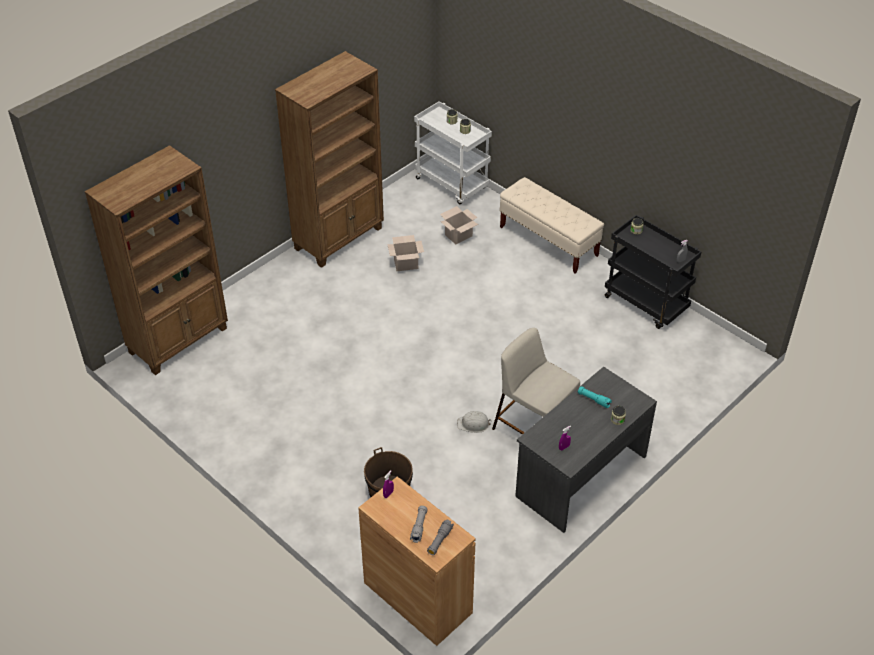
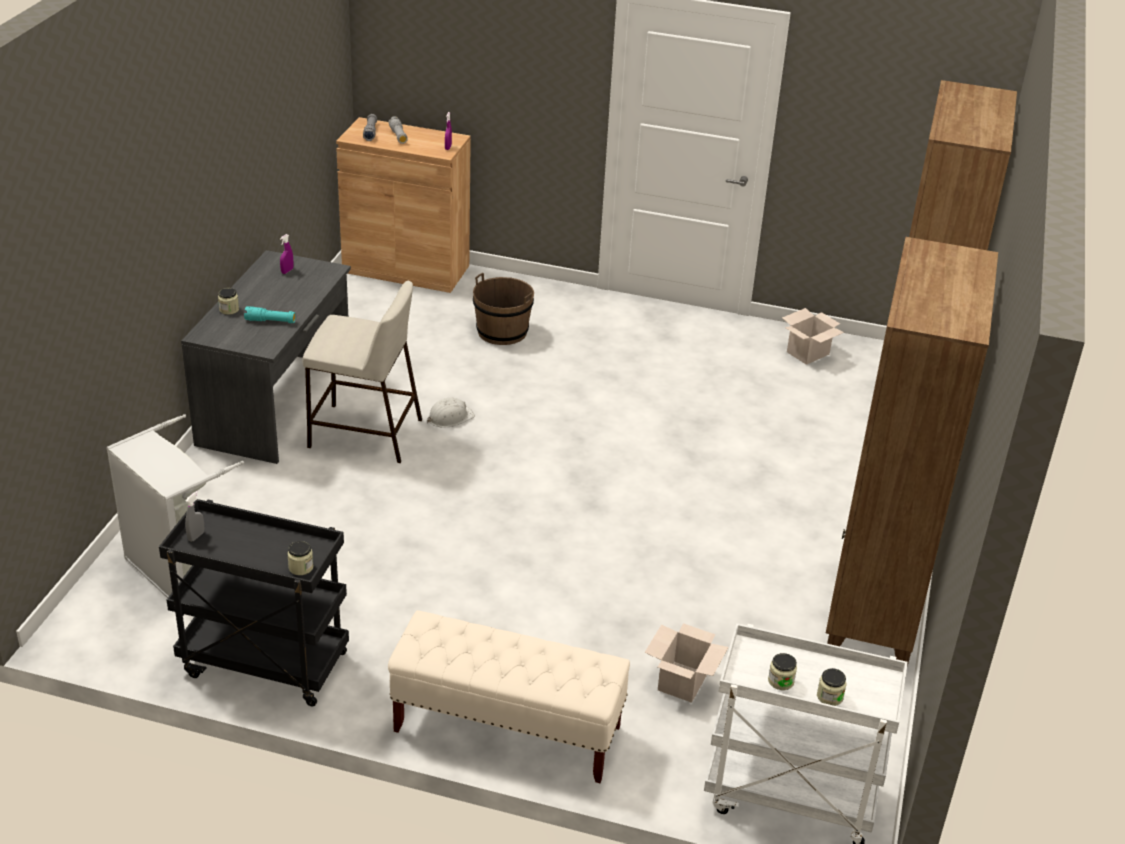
camera: 150 degrees right, 10 degrees down
(406, 263) = (724, 598): cardboard box -> cardboard box (807, 354)
(676, 367) = (177, 572): none -> grey laundry basket

